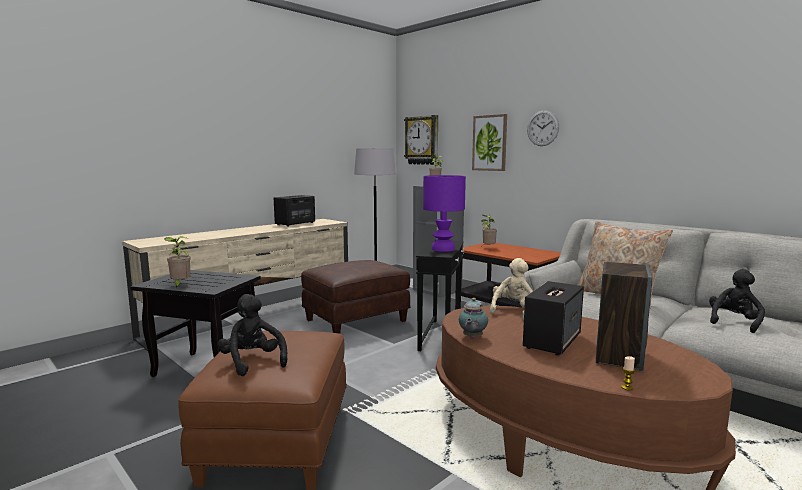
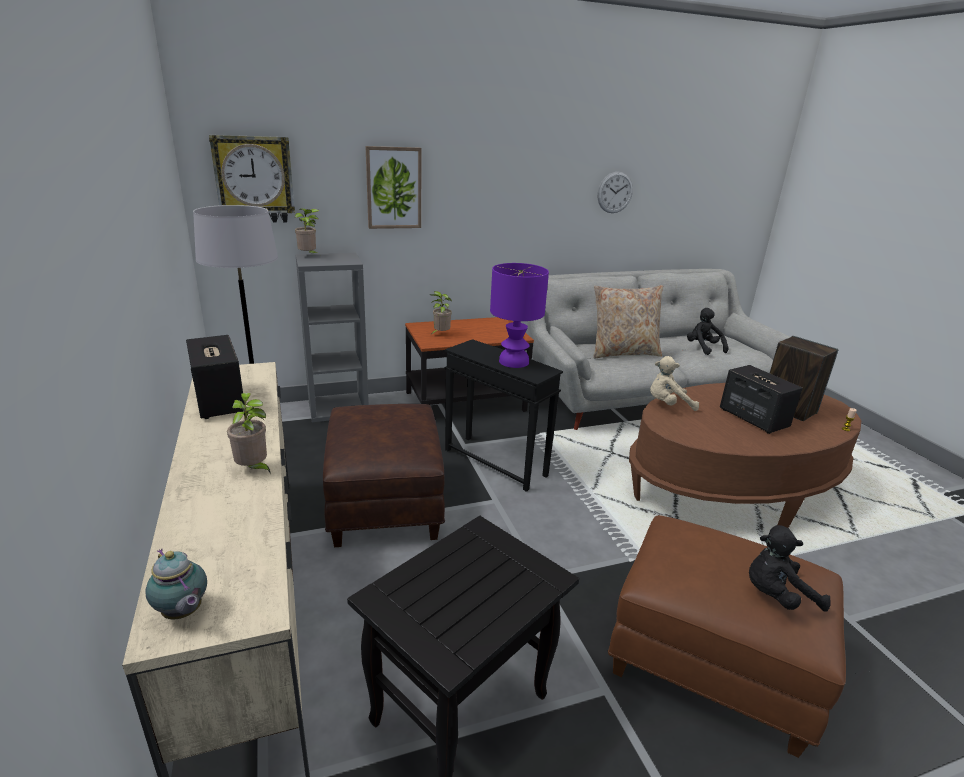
camera: 65 degrees left, 15 degrees up
(180, 285) = (492, 613): potted plant -> potted plant (253, 469)
(472, 337) = (739, 446): teapot -> teapot (183, 613)
(513, 311) = (668, 405): beige plush toy -> beige plush toy turned 60 degrees counterclockwise
(543, 128) = (472, 171): wall clock -> wall clock (615, 192)

